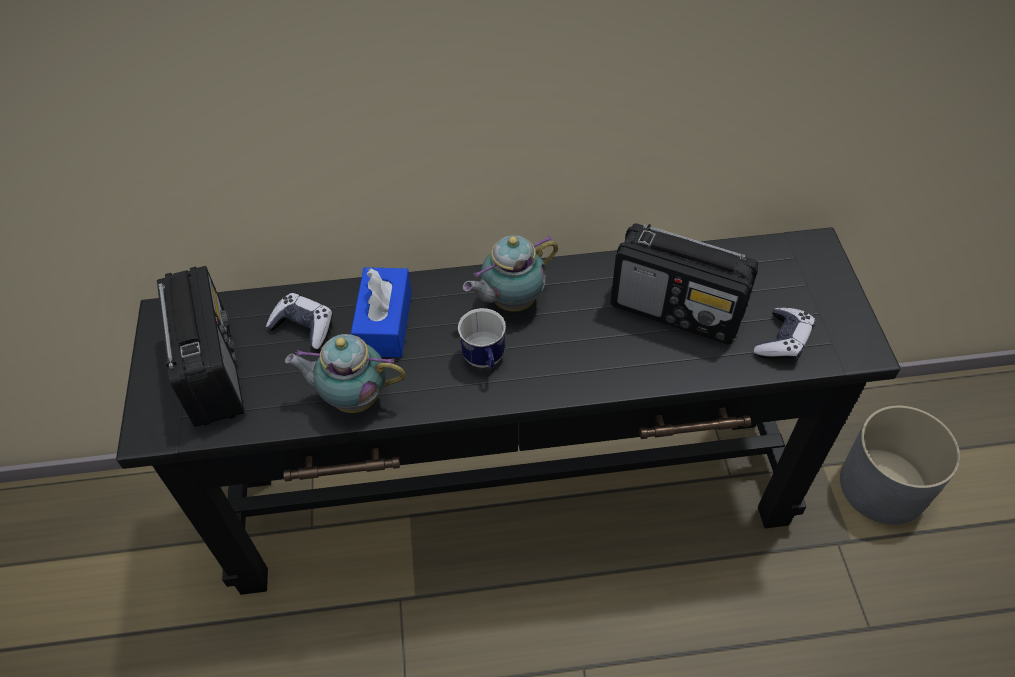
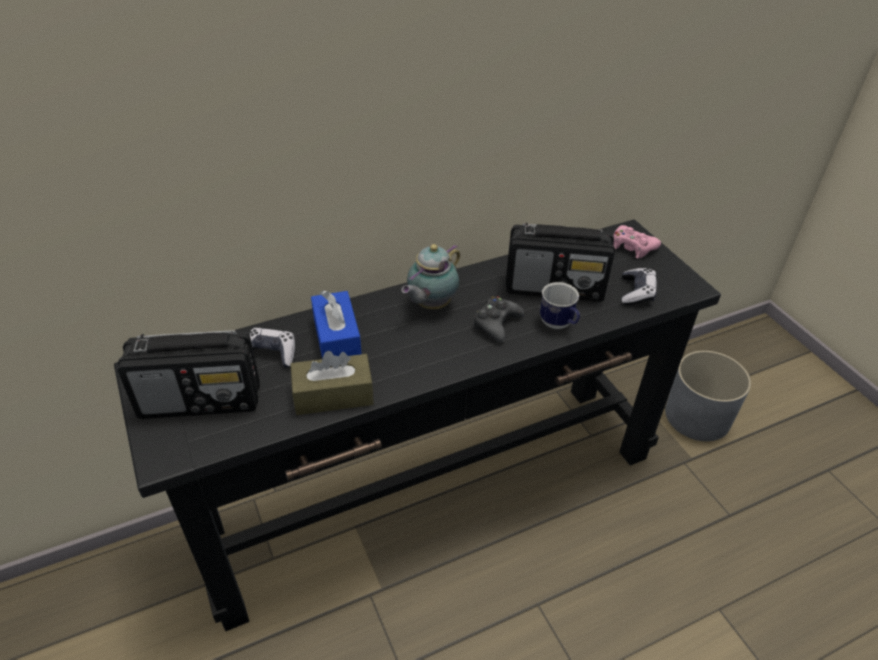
camera: 20 degrees left, 10 degrees down
(212, 369) = (202, 400): radio -> radio turned 120 degrees clockwise
(352, 398) = (333, 395): teapot -> brown tissue box
(485, 361) = (429, 348): mug -> mug (559, 325)
(580, 346) = (496, 323): none -> black game controller
(809, 270) = (632, 247): none -> pink game controller

